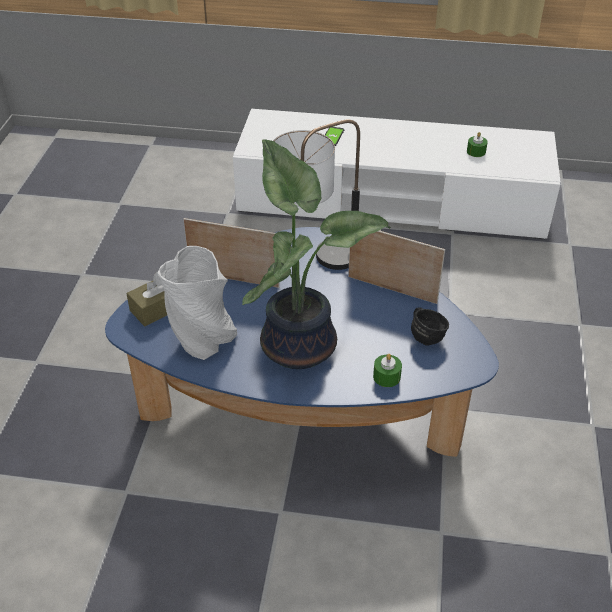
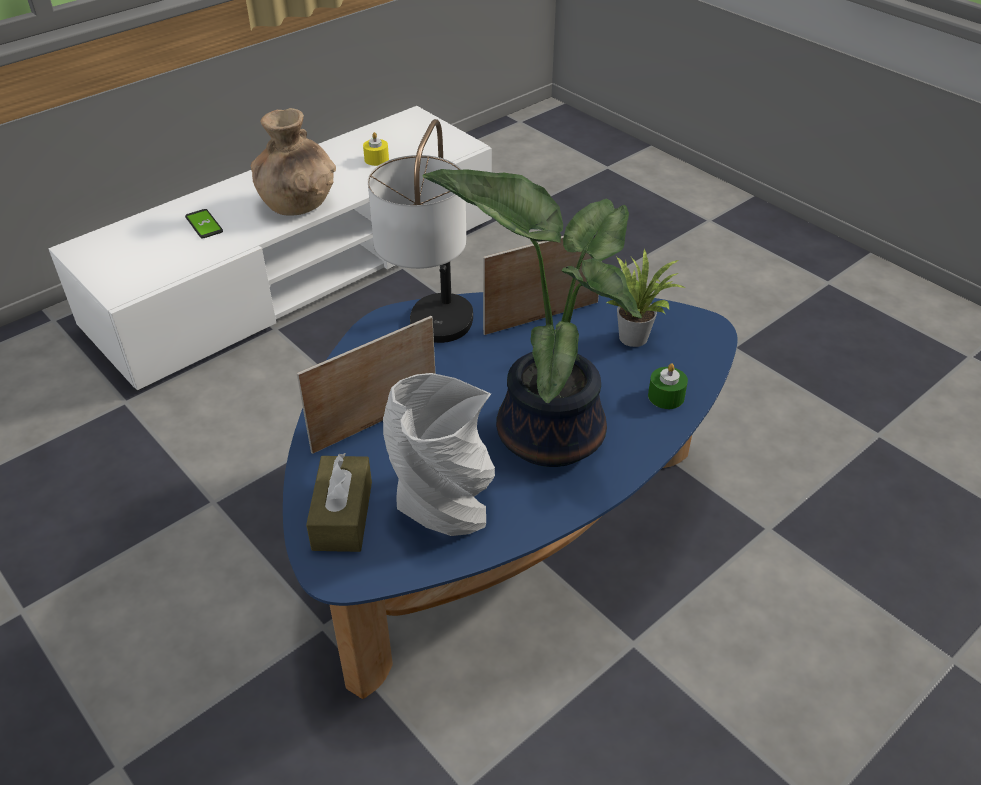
camera: 50 degrees left, 0 degrees up
(393, 153) = (297, 204): none -> brown vase
(426, 335) = (634, 335): black mug -> potted plant
(476, 152) = (376, 159): green candle -> yellow candle

